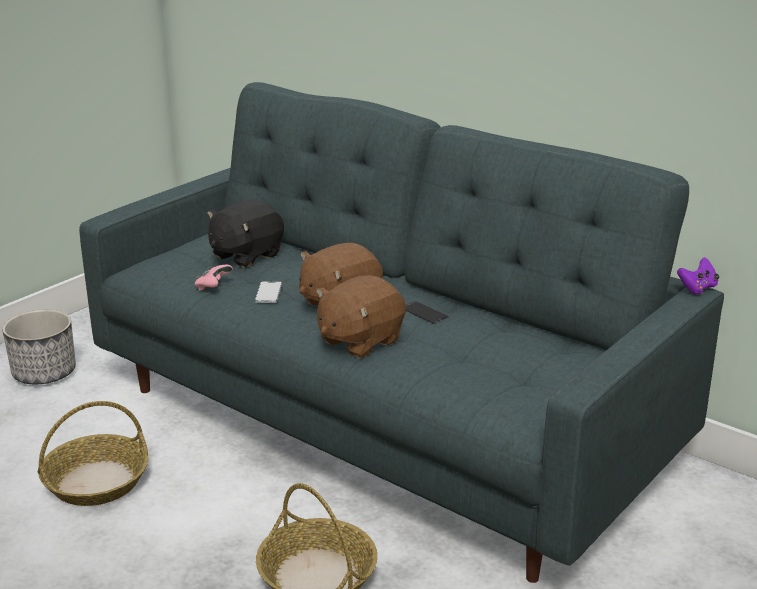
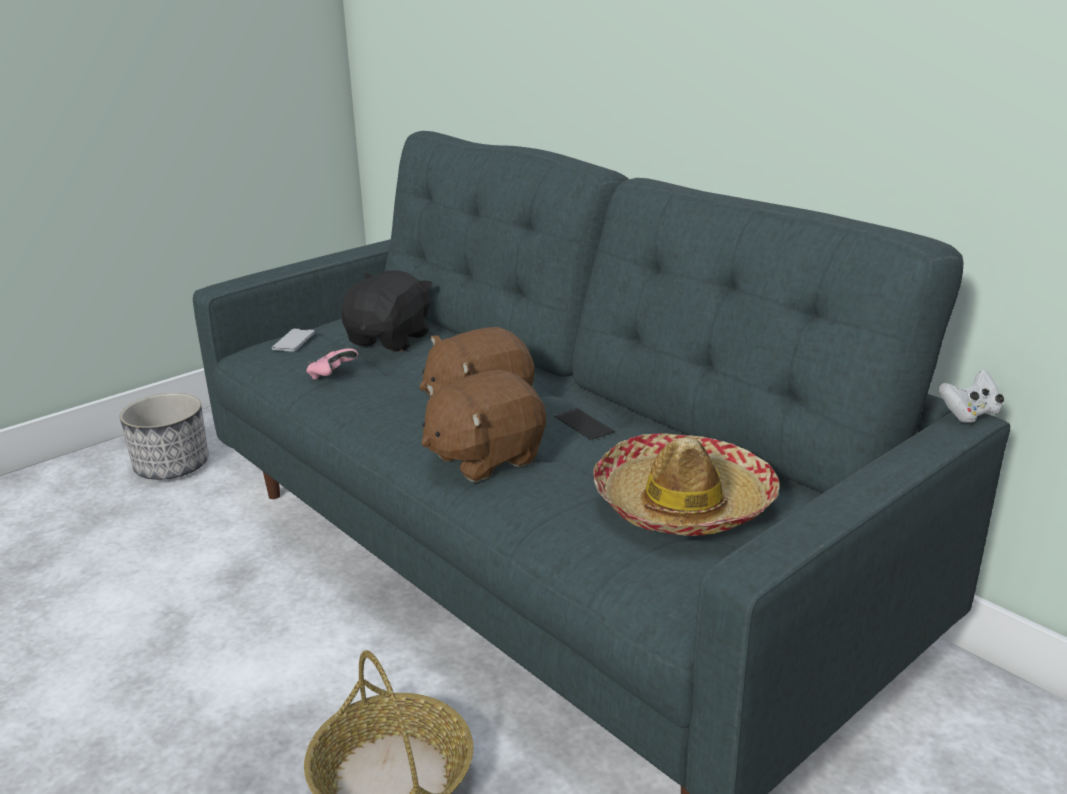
camera: 10 degrees right, 0 degrees up
(96, 481) = (170, 609): basket -> none
(245, 255) = (390, 340): black plush toy -> black plush toy turned 150 degrees clockwise
(268, 293) = (395, 387): phone -> phone (293, 341)
(512, 362) = (683, 503): none -> hat
(697, 288) = (969, 414): purple game controller -> white game controller

